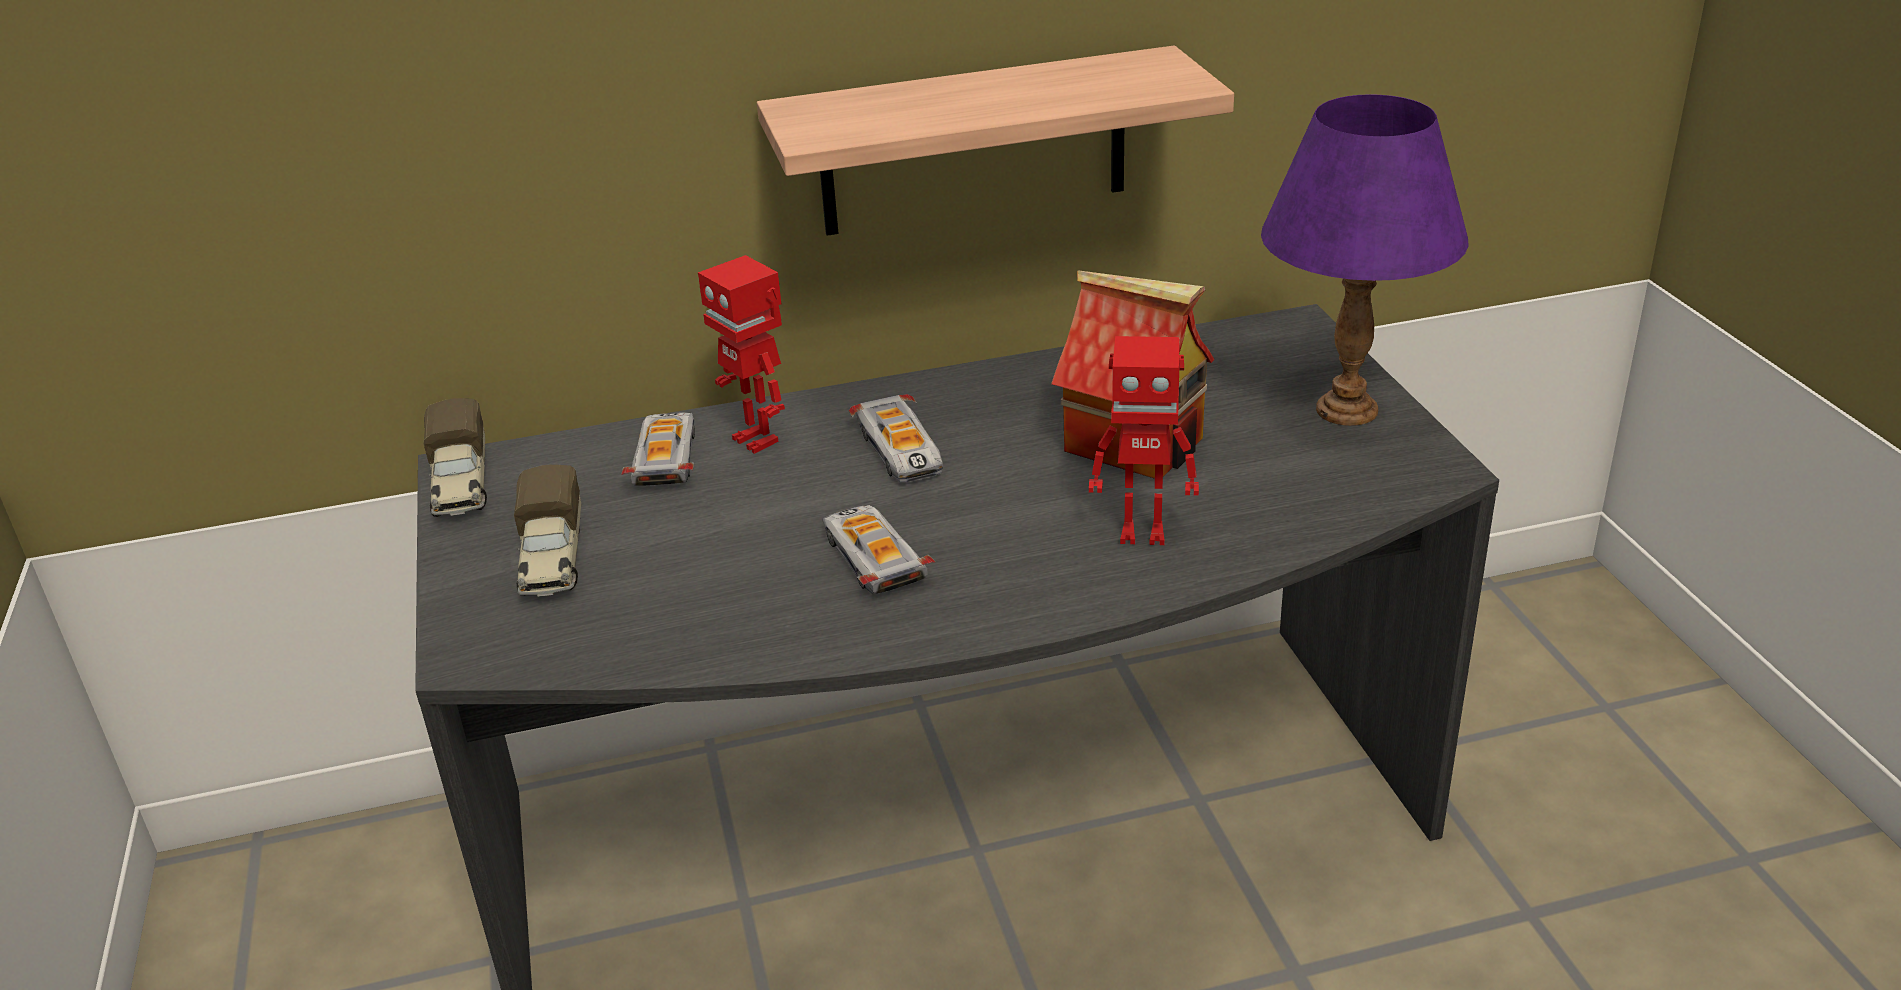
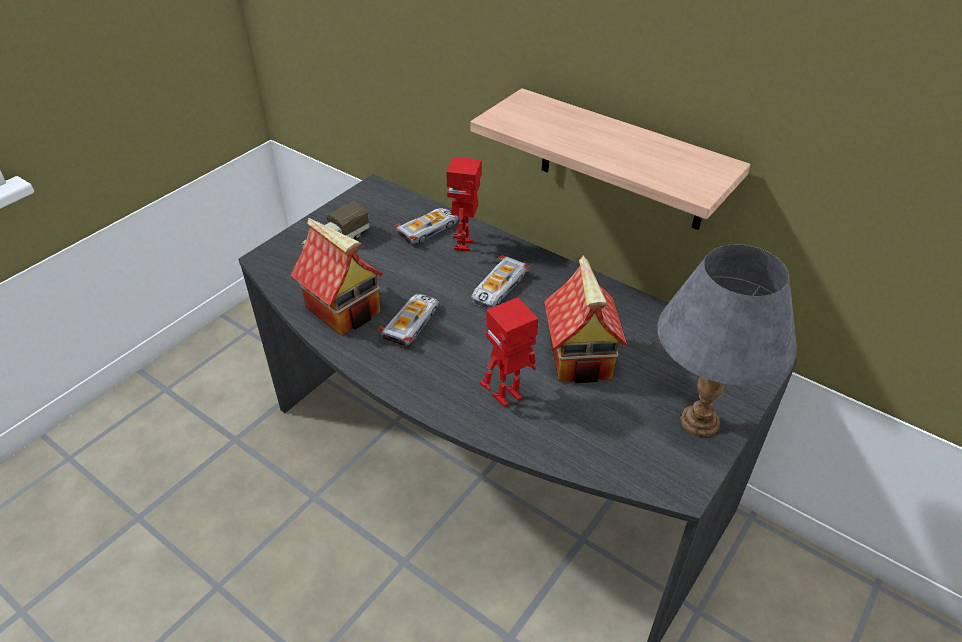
camera: 50 degrees right, 10 degrees up
(461, 486) = (362, 195): toy truck -> none
(746, 613) = (345, 309): none -> toy house
(1142, 533) = (508, 397): toy robot -> toy robot turned 90 degrees clockwise
(1346, 410) = (698, 421): purple table lamp -> grey table lamp

